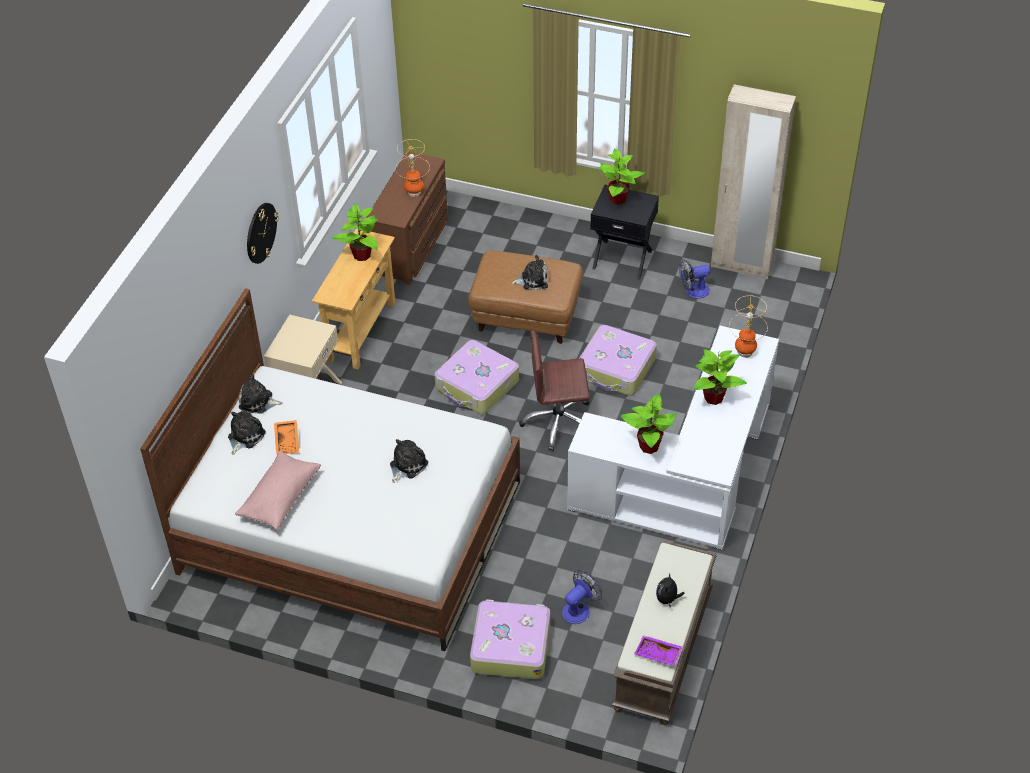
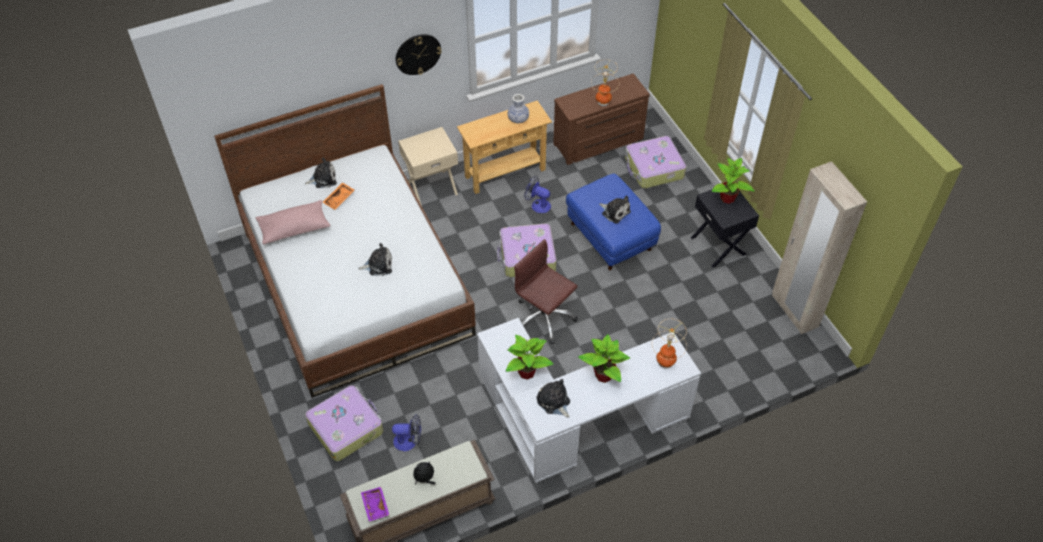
camera: 45 degrees right, 5 degrees up
(258, 402) = (354, 164): plush toy -> plush toy (554, 402)
(361, 255) = (518, 119): potted plant -> vase
(527, 315) = (611, 236): brown ottoman -> blue ottoman
(616, 369) = (622, 313): suitcase -> suitcase (653, 168)
(693, 291) = (738, 303): fan -> fan (537, 205)

